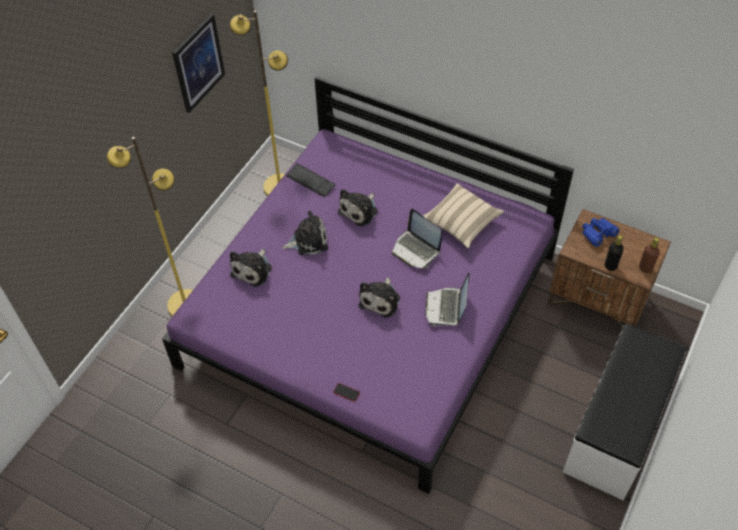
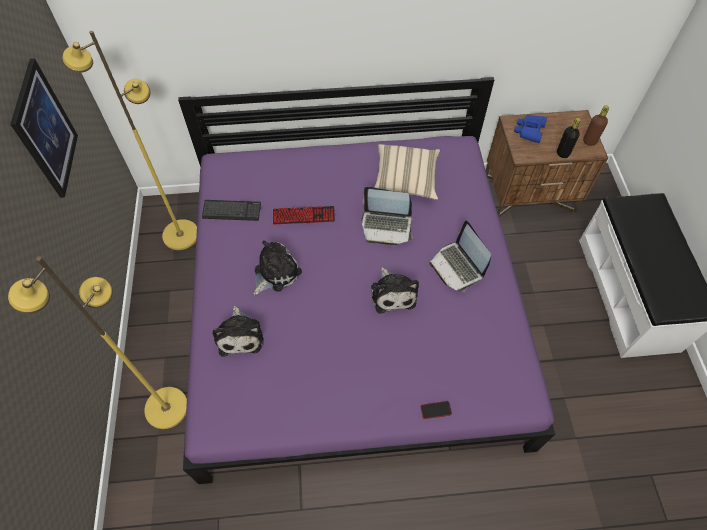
camera: 35 degrees left, 5 degrees up
(360, 210) = (303, 216): plush toy -> keyboard

